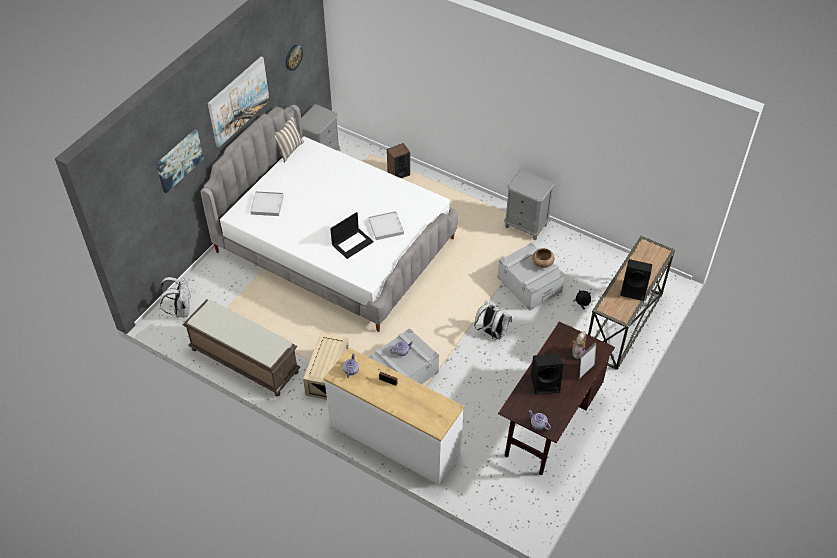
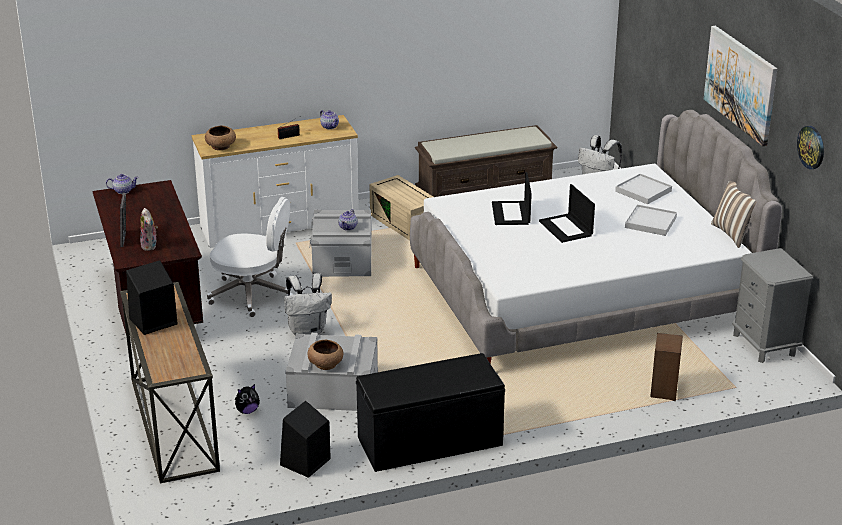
camera: 130 degrees right, 20 degrees down
(179, 160) = (677, 46): picture -> none
(347, 212) = (566, 228): none -> laptop
(386, 227) = (508, 241): white tray -> white tray (650, 222)
(440, 406) = (221, 147): none -> brown bowl
(486, 386) = (252, 295): none -> white office chair
(526, 226) = (430, 442): grey nightstand -> black bench
(545, 383) = (152, 214): black speaker -> black speaker (304, 463)

